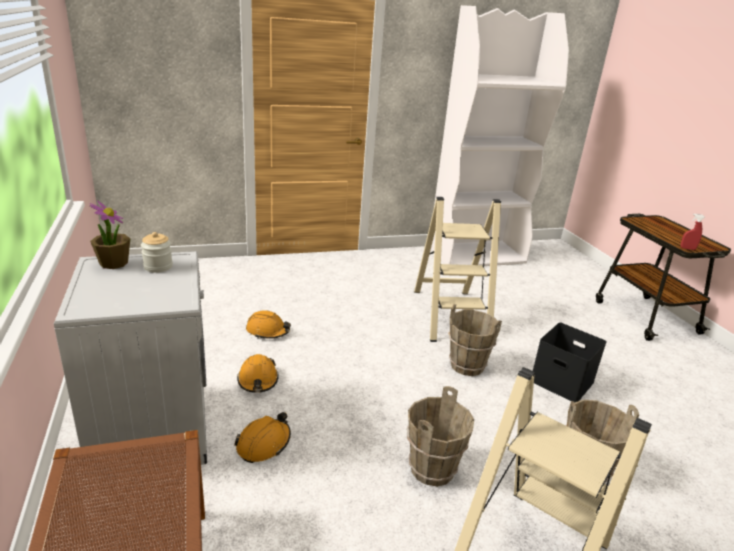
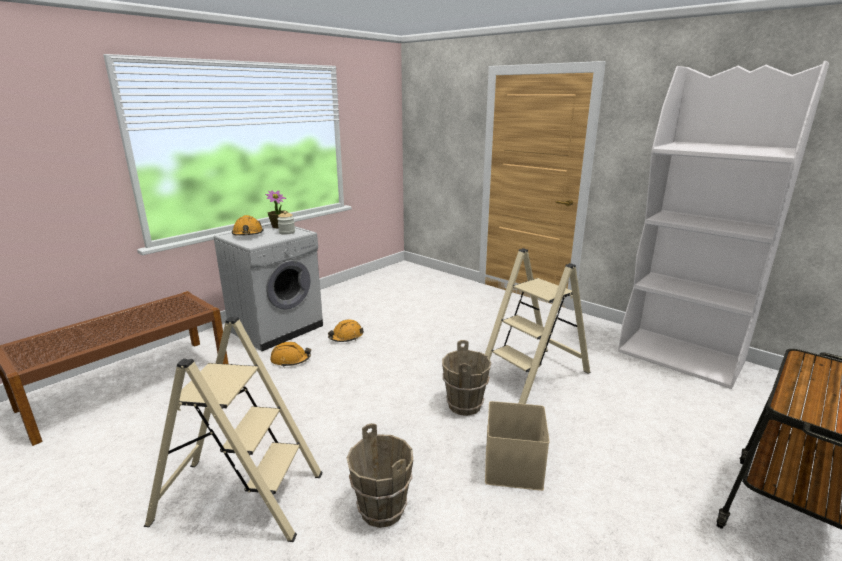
camera: 60 degrees right, 5 degrees down
(268, 331) = (400, 320): orange hard hat -> orange hard hat (248, 234)
(432, 469) = (316, 425): brown bucket -> none
(563, 381) = (514, 467): black storage box -> beige storage box
(687, 248) = (786, 407): red spray bottle -> none

